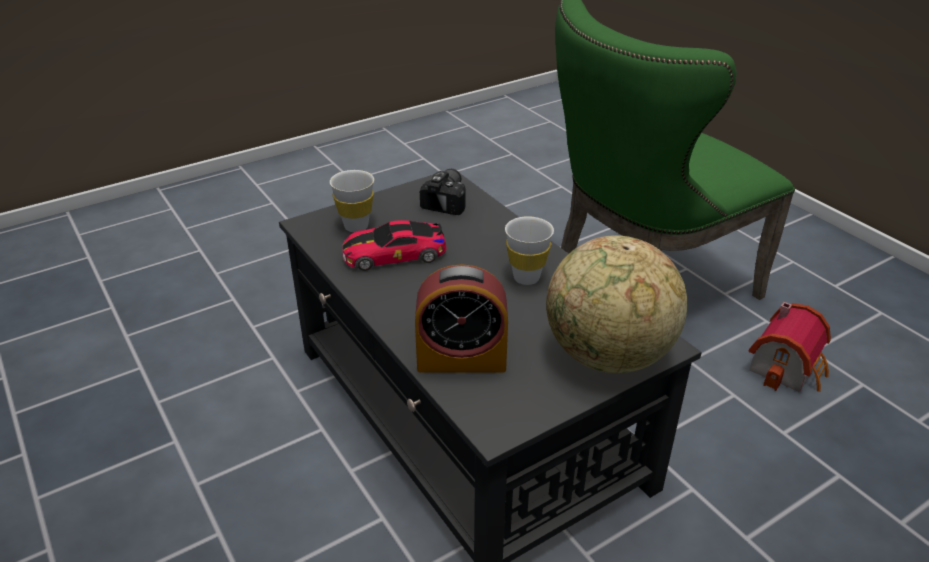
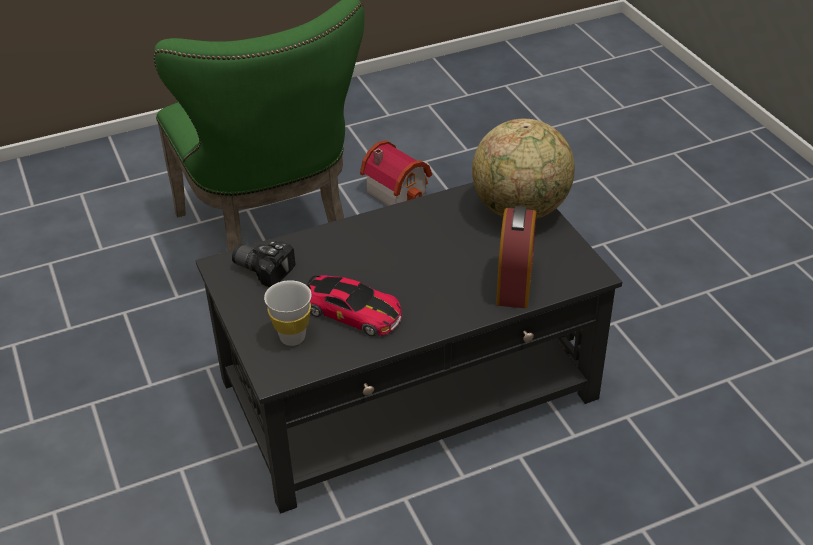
camera: 80 degrees left, 5 degrees up
(394, 254) = (352, 312): toy car -> toy car turned 60 degrees counterclockwise
(526, 278) = (412, 235): white cup -> none

